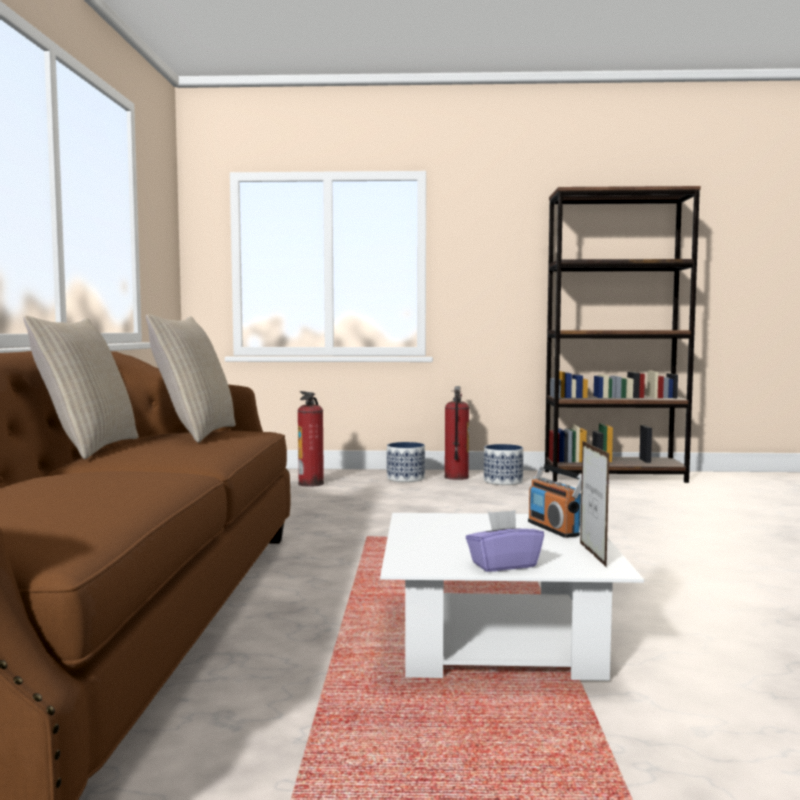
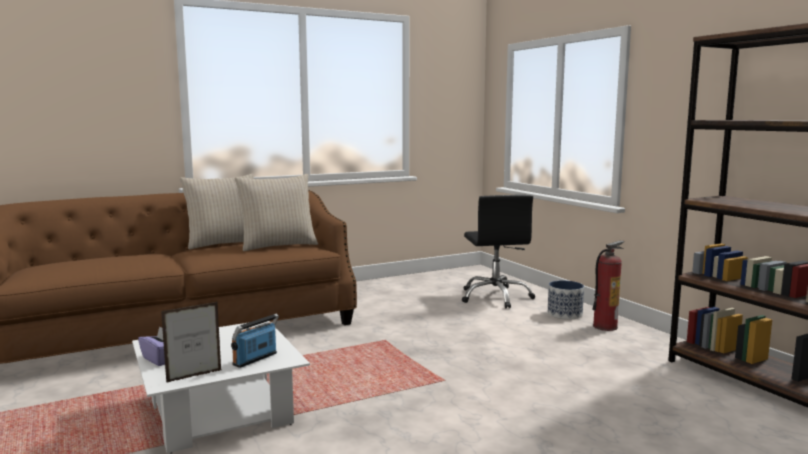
camera: 60 degrees right, 5 degrees up
(311, 483) = (495, 297): fire extinguisher -> black office chair
(503, 481) = (625, 343): planter -> none

